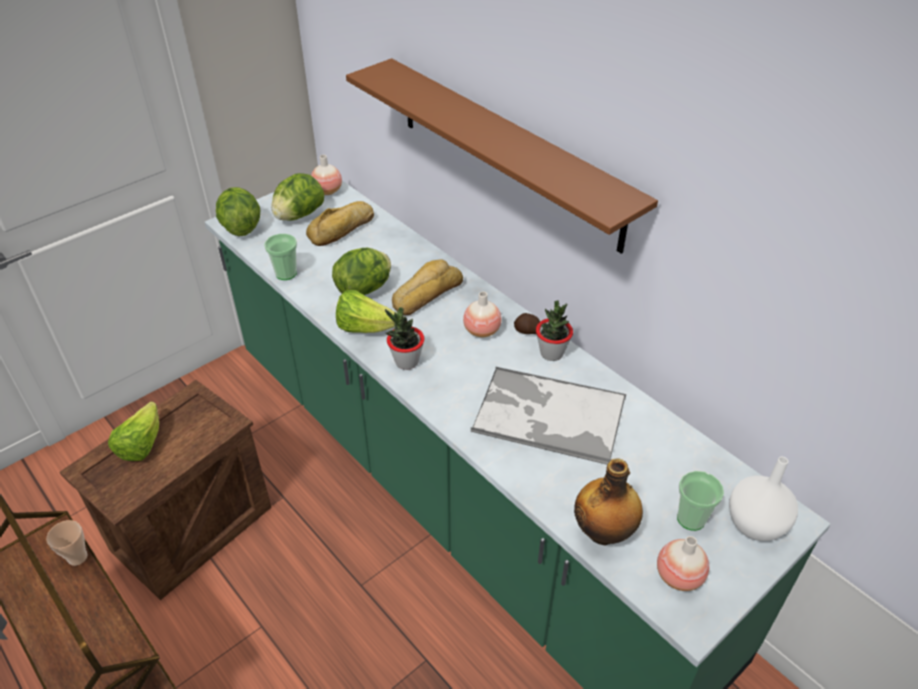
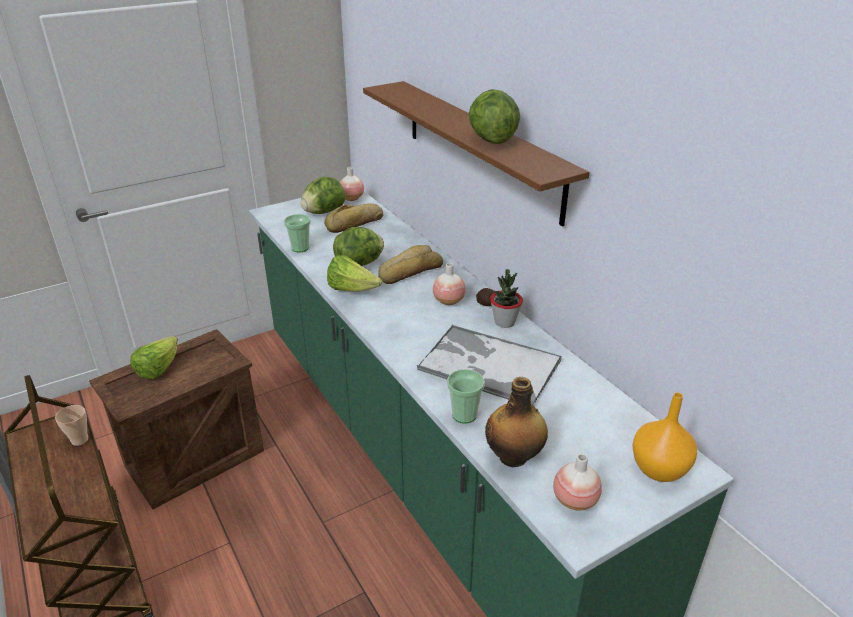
camera: 10 degrees right, 10 degrees down
(240, 227) = (275, 215): lettuce -> lettuce (491, 139)
(406, 362) = (378, 315): potted plant -> none
(691, 518) = (598, 457): cup -> cup (464, 415)
(753, 525) = (657, 469): white vase -> orange vase

